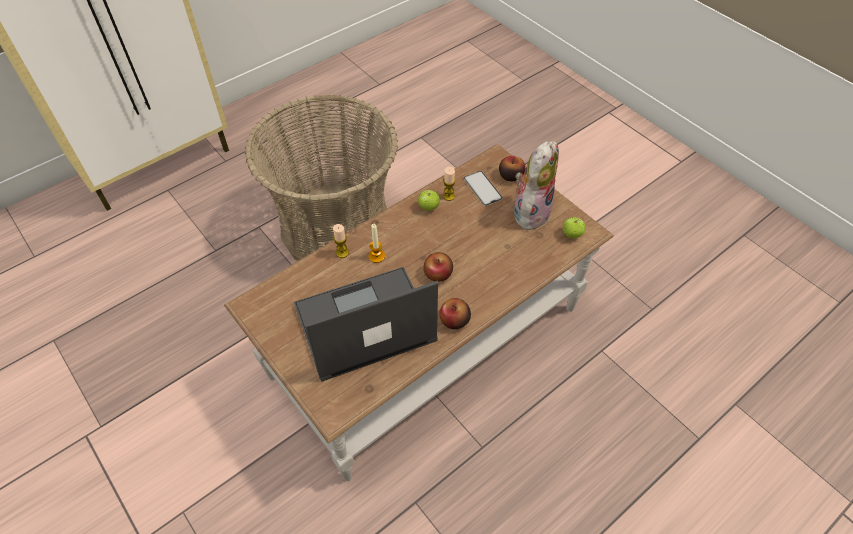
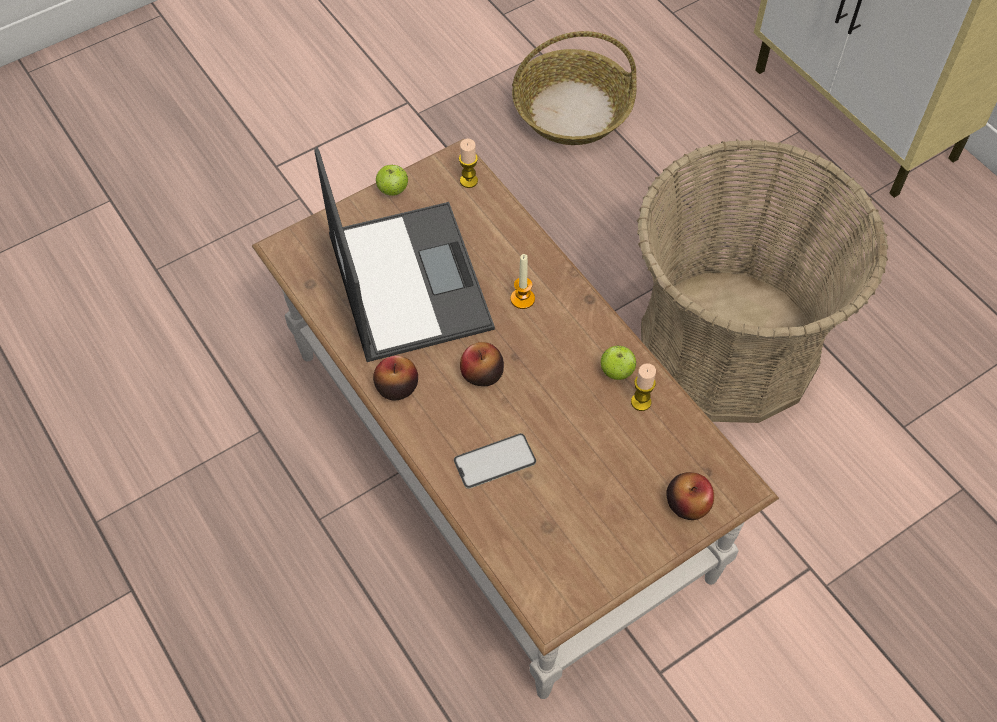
camera: 95 degrees right, 5 degrees up
(122, 315) = (573, 110): none -> basket
(342, 252) = (533, 258): candle -> candle (468, 181)
(482, 188) = (657, 454): phone -> phone (494, 461)
(530, 211) = (601, 521): plush toy -> none
(571, 234) = (544, 578): apple -> apple (393, 190)

